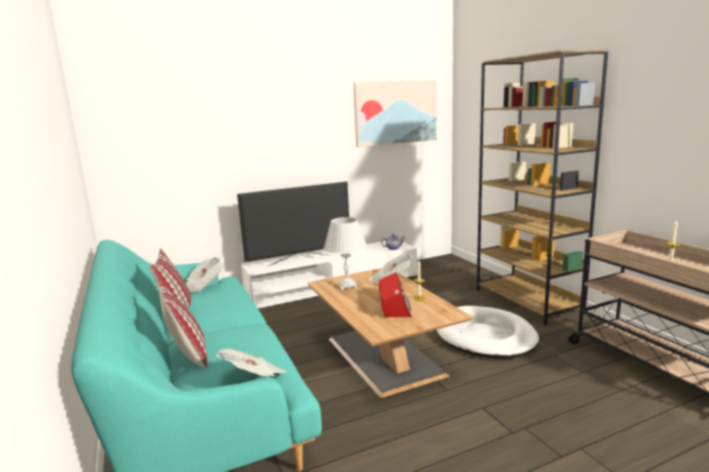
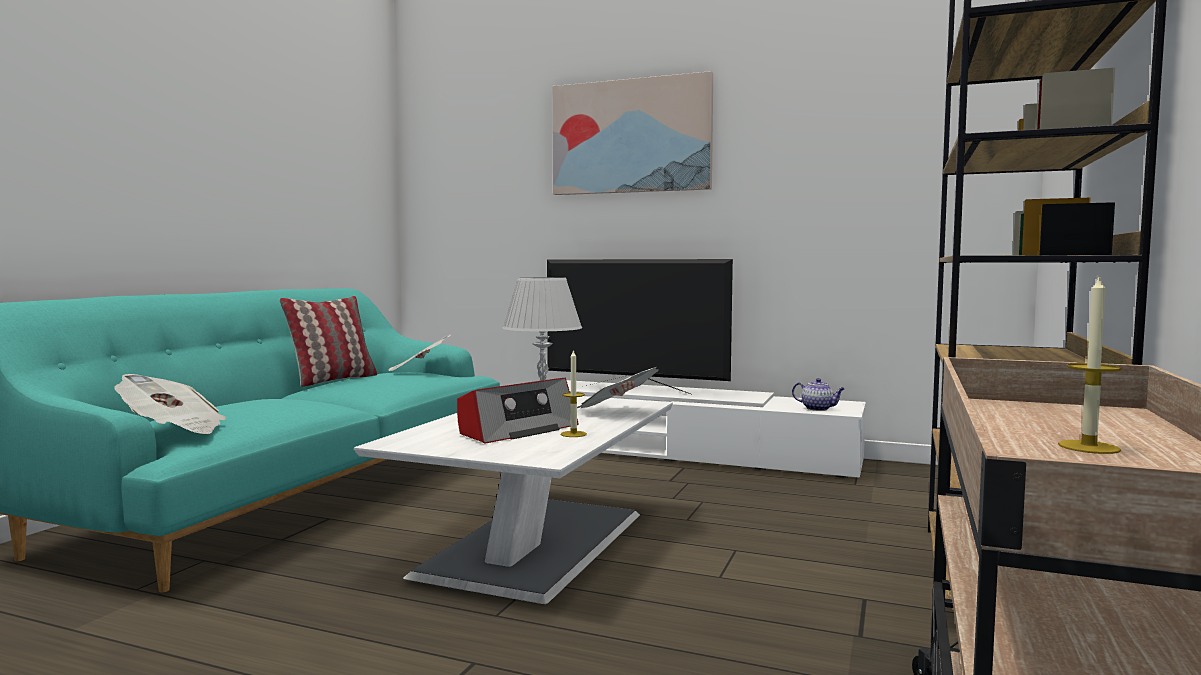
camera: 45 degrees right, 10 degrees down
(188, 354) = (219, 404): pillow -> none
(382, 355) = (536, 541): brown coffee table -> white coffee table
(395, 112) = (882, 137): picture -> picture (631, 136)
(485, 336) = (752, 590): white dog bed -> none

